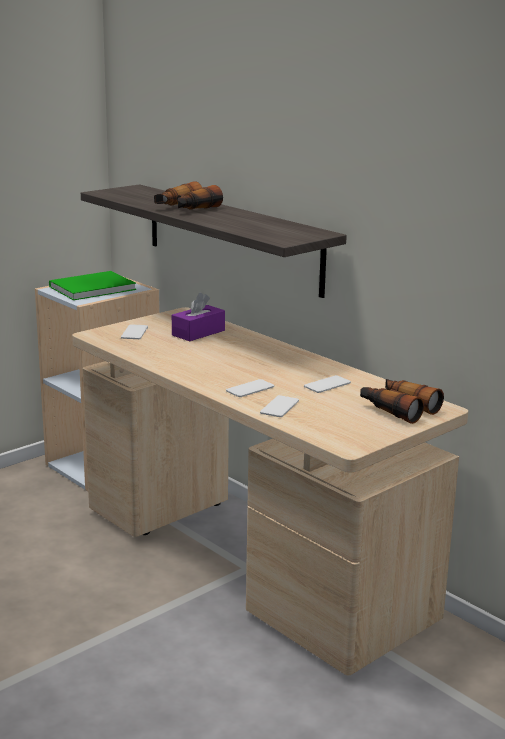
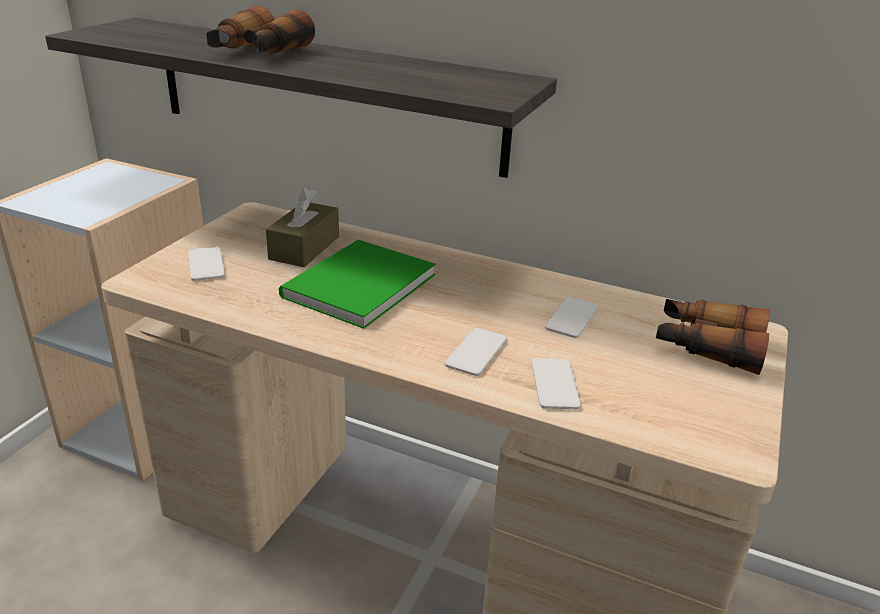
camera: 25 degrees left, 10 degrees up
(89, 288) = (86, 191): green book -> green book (354, 286)
(198, 333) = (304, 248): purple tissue box -> brown tissue box

